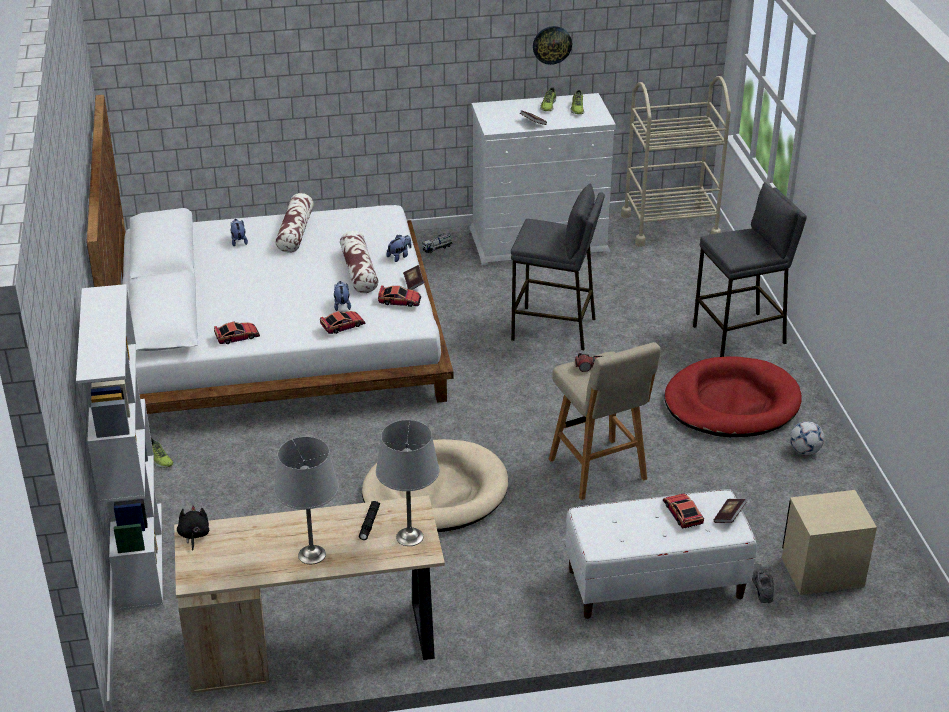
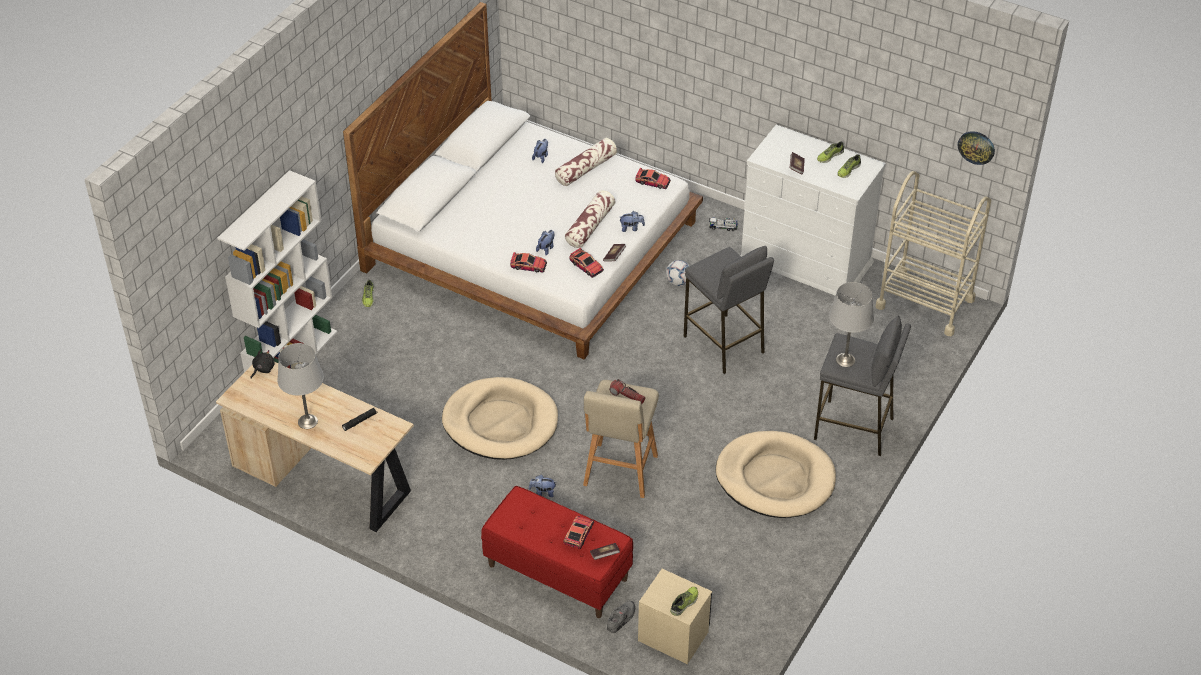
camera: 40 degrees right, 10 degrees up
(237, 336) = (457, 237): toy car -> toy car (653, 182)
(409, 537) = (370, 445): grey table lamp -> grey table lamp (845, 360)
(552, 44) = (853, 106): wall clock -> wall clock (976, 147)
(552, 526) = (543, 492): none -> plush toy
(655, 584) = (557, 572): white bench -> red bench
(731, 403) = (775, 478): red dog bed -> beige dog bed
(804, 451) = (778, 546): football -> football (678, 282)
(848, 512) = (685, 603): none -> shoe

